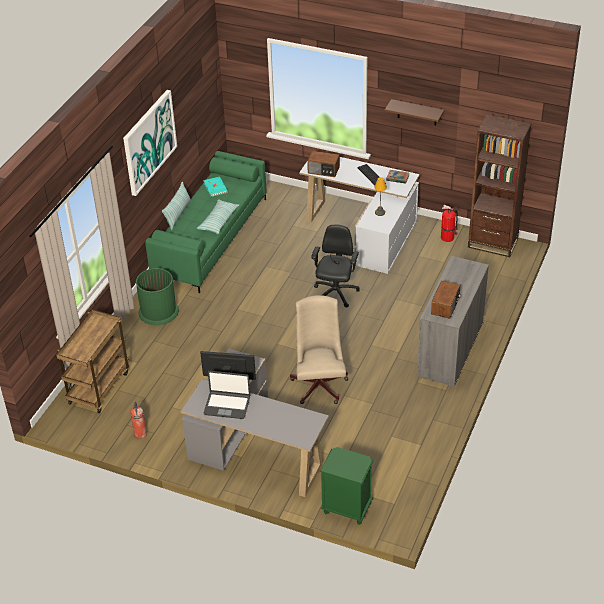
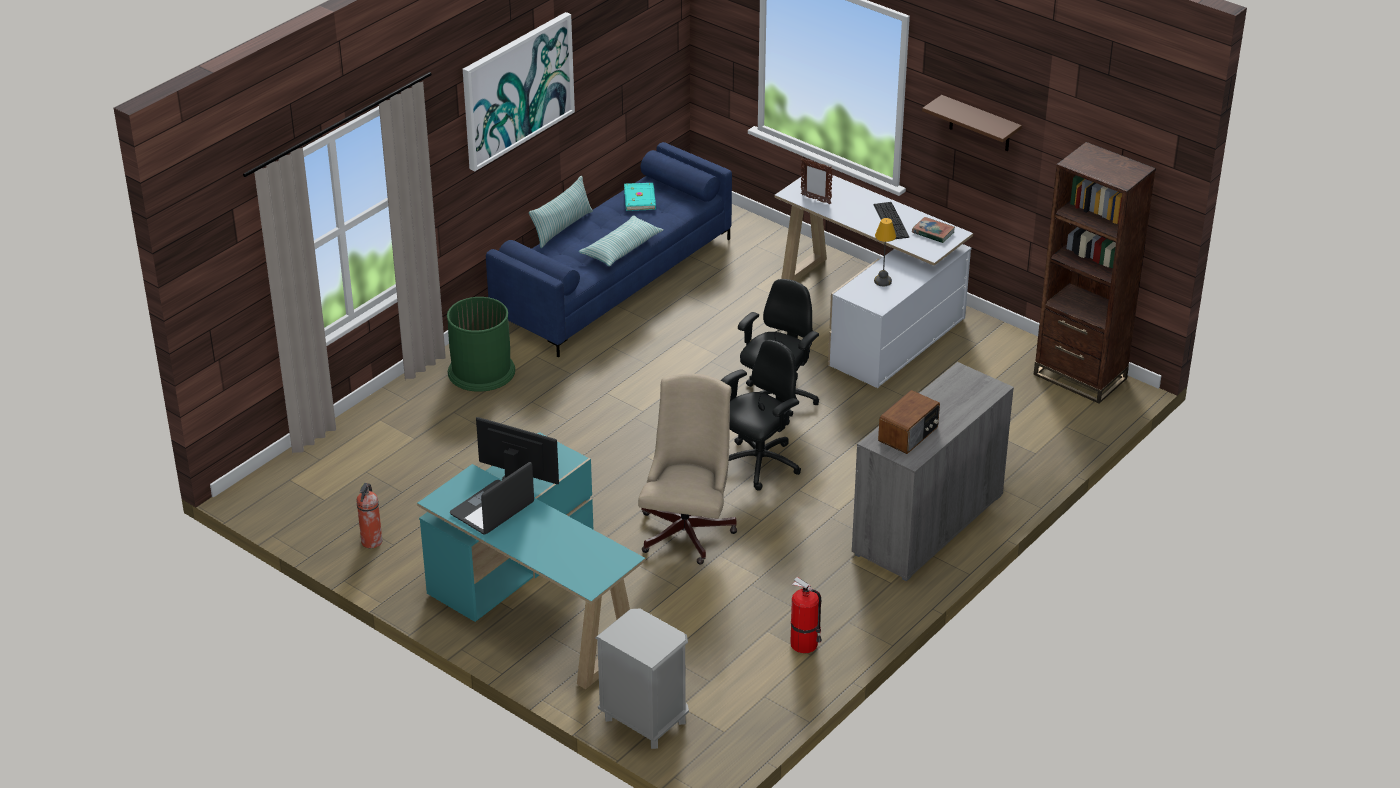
camera: 15 degrees right, 5 degrees down
(99, 387) = (339, 461): brown cart -> none
(210, 238) = (613, 279): green sofa -> blue sofa
(227, 405) = (493, 509): laptop -> laptop turned 105 degrees clockwise
(252, 448) = (535, 599): grey desk -> turquoise desk
(323, 170) = (815, 199): radio -> picture frame
(342, 334) = (758, 464): none -> black office chair
(347, 508) = (644, 721): green nightstand -> grey nightstand
(448, 237) = (1007, 353): fire extinguisher -> fire extinguisher (805, 644)

